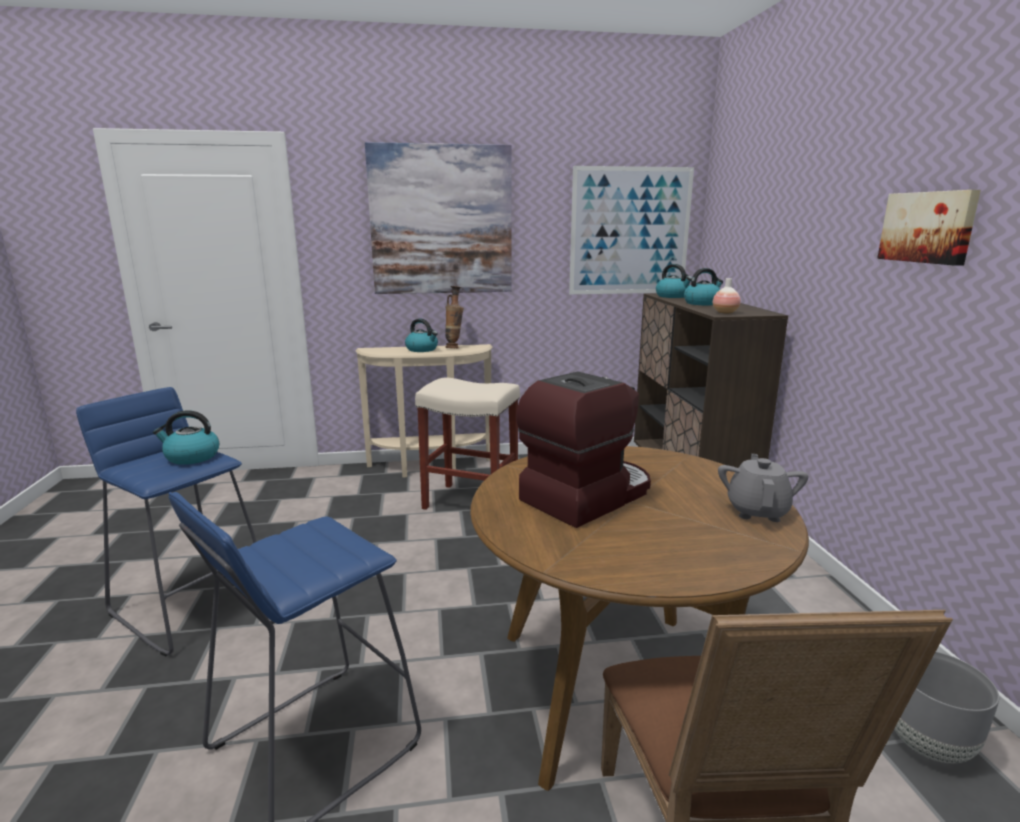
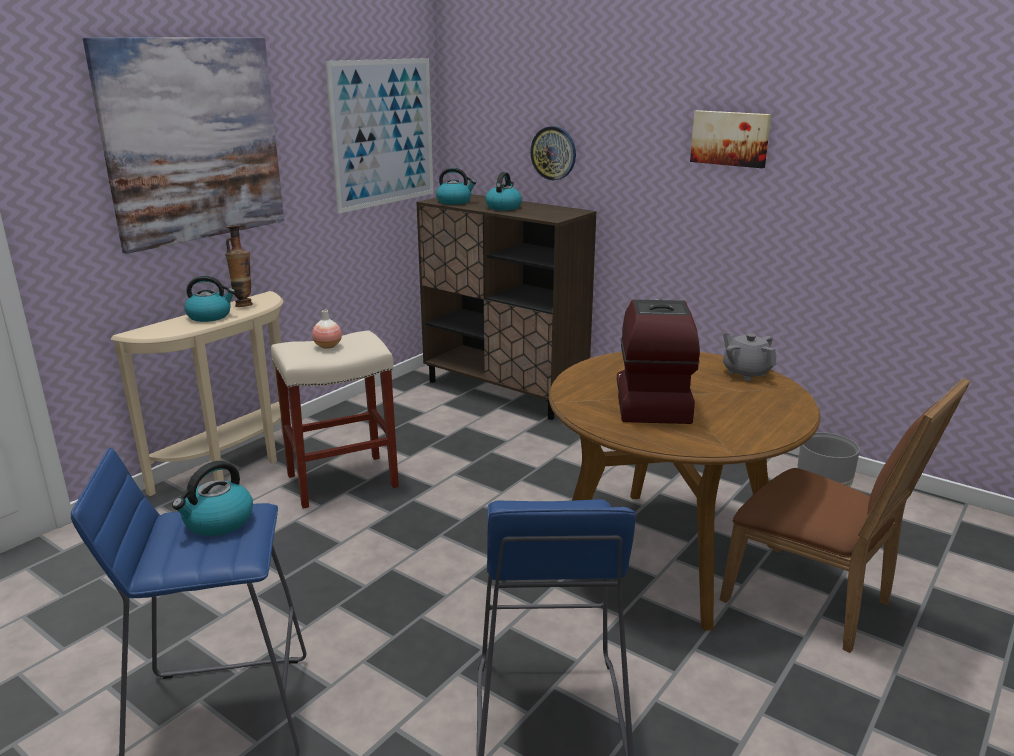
camera: 45 degrees left, 5 degrees up
(725, 313) = (552, 216): vase -> vase (328, 346)
(769, 253) = (553, 153): none -> wall clock

